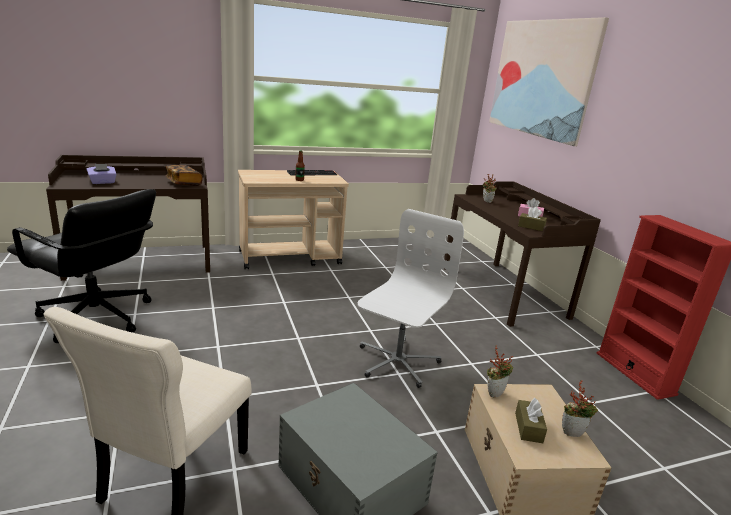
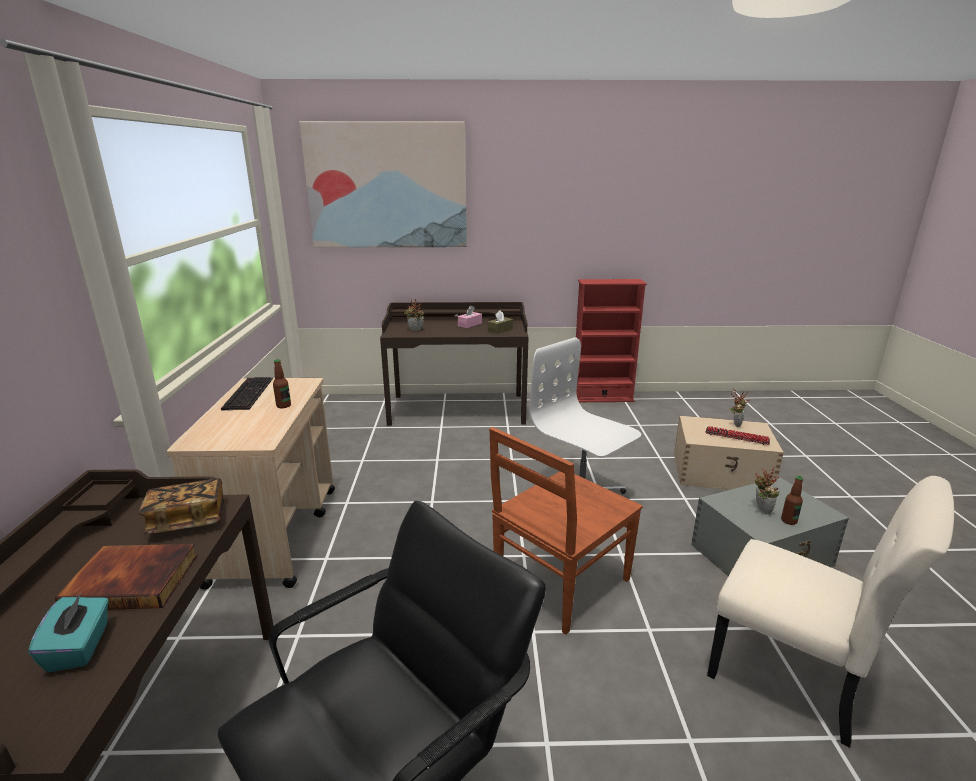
camera: 70 degrees left, 0 degrees up
(103, 182) = (80, 647): purple tissue box -> turquoise tissue box
(140, 182) = (134, 580): none -> book
(269, 355) = (559, 583): none -> brown chair
(331, 441) = (788, 521): none -> bottle
(494, 392) = (696, 438): potted plant -> potted plant (760, 509)
(528, 427) = (736, 436): brown tissue box -> keyboard

